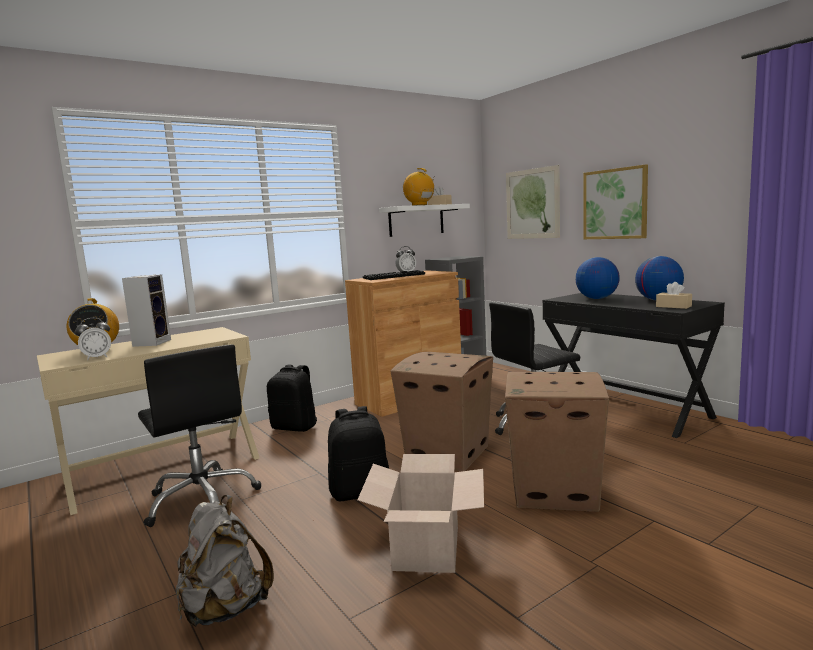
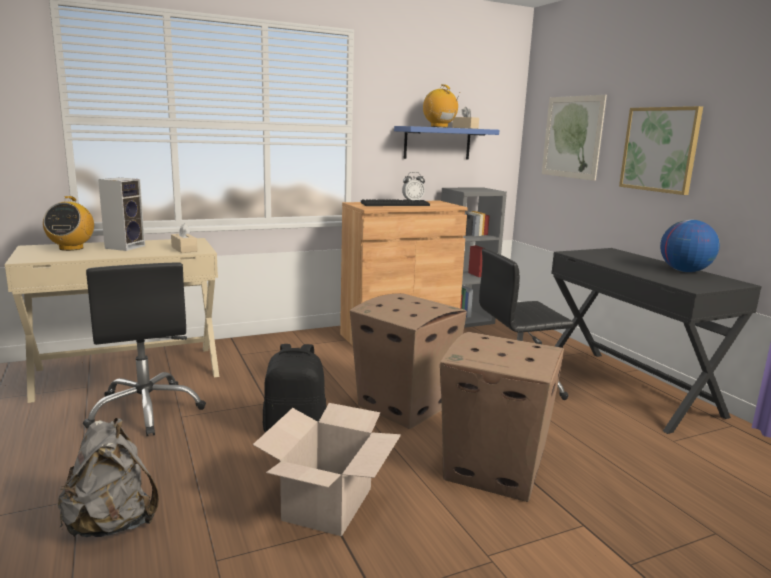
camera: 10 degrees right, 5 degrees up
(97, 358) = (63, 257): alarm clock -> none
(295, 427) = (269, 349): black backpack -> none
(416, 220) = (437, 143): white shelf -> blue shelf
(596, 298) = (615, 259): globe -> none
(673, 306) = (693, 283): beige tissue box -> beige tissue box (184, 249)

